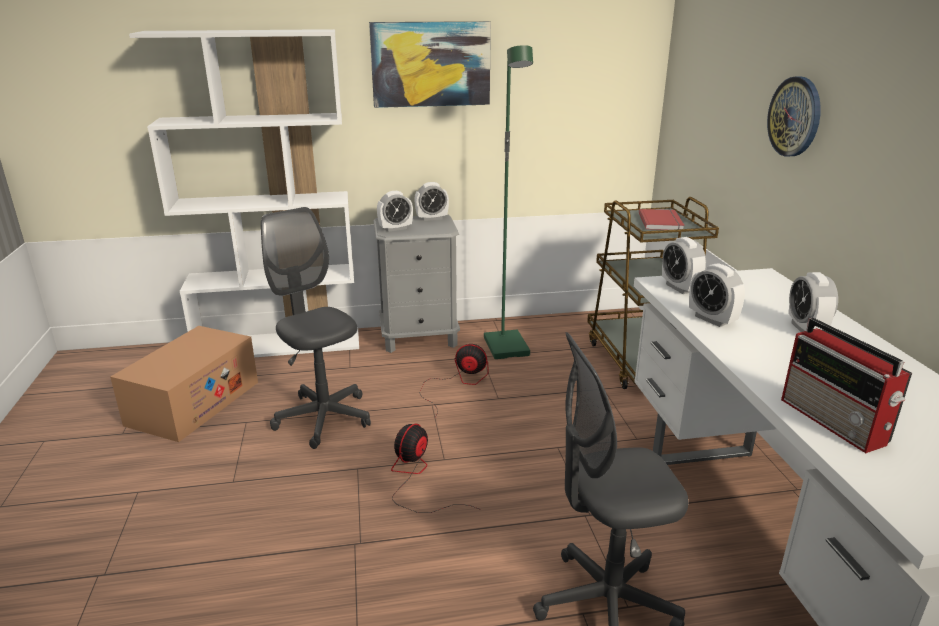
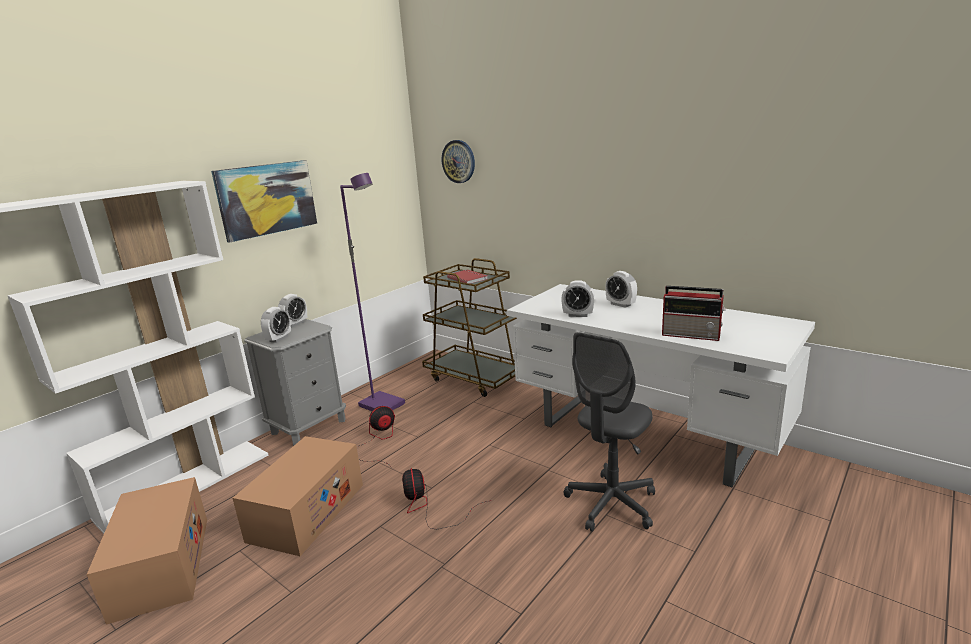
camera: 40 degrees left, 5 degrees down
(323, 418) = (307, 512): grey office chair -> cardboard box
(507, 347) = (383, 405): green floor lamp -> purple floor lamp
(680, 288) = (538, 306): alarm clock -> none
(795, 117) = (548, 193): wall clock -> wall clock (458, 161)

